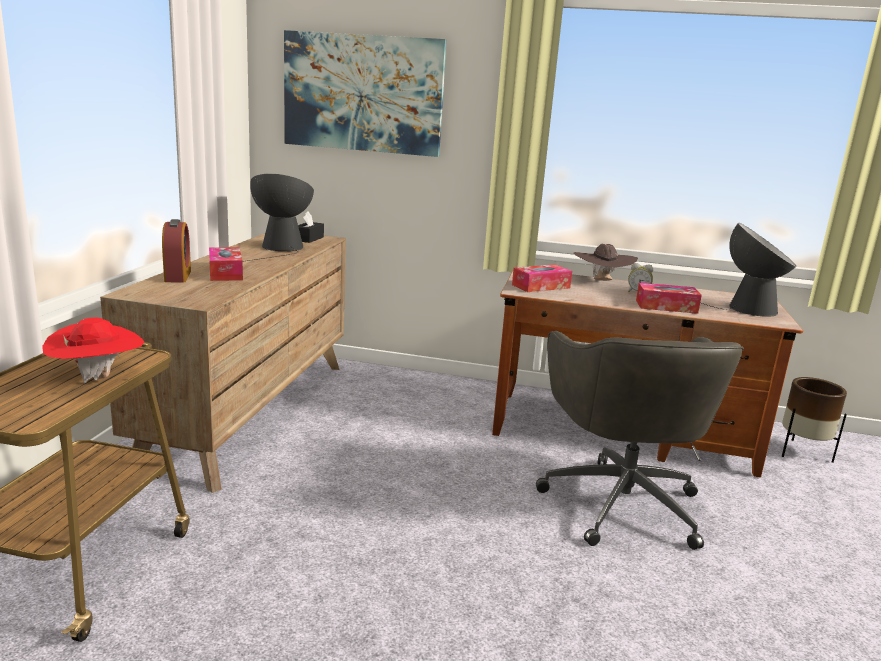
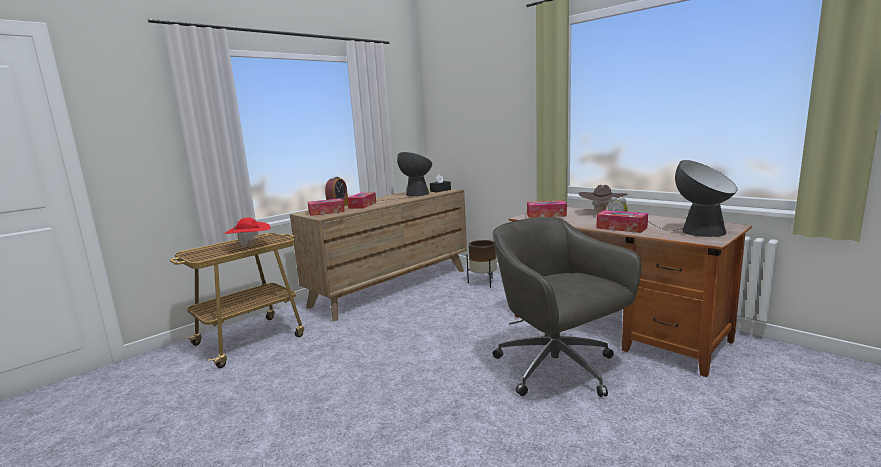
camera: 35 degrees right, 5 degrees down
(182, 291) = (326, 212): none -> tissue box
(363, 93) = (471, 102): picture -> none
(621, 502) = (558, 369): grey office chair -> grey office chair turned 120 degrees clockwise
(802, 452) = (781, 368): brown planter -> brown planter (483, 283)

